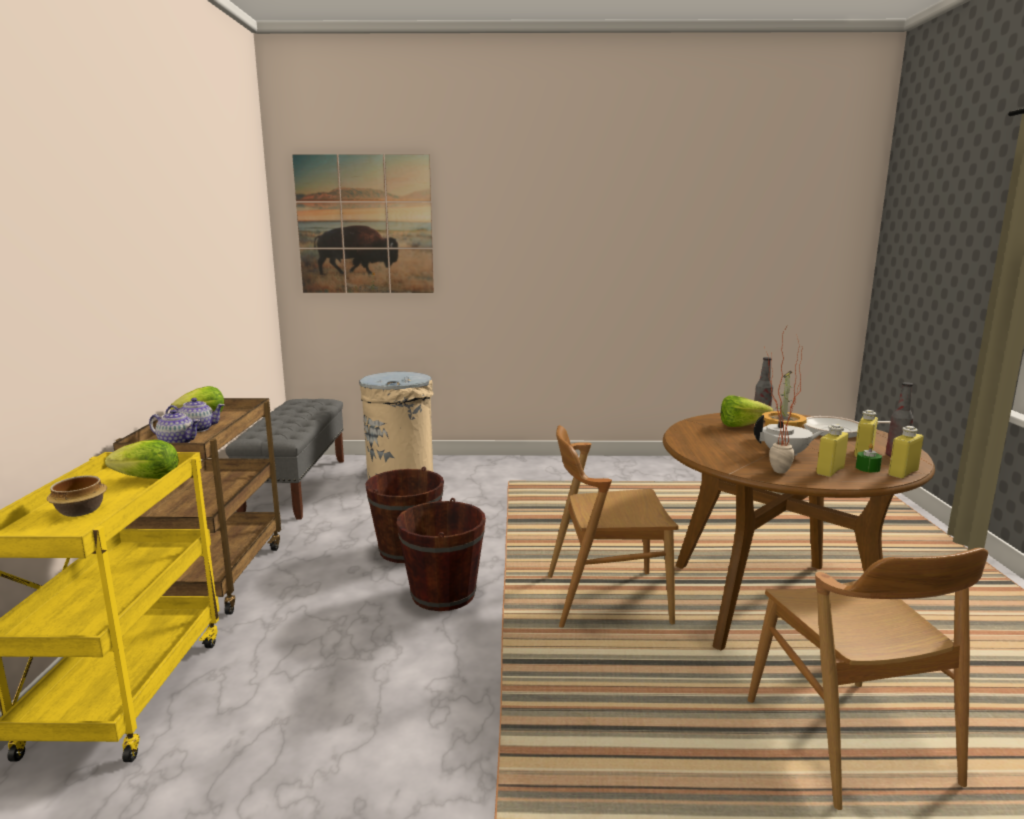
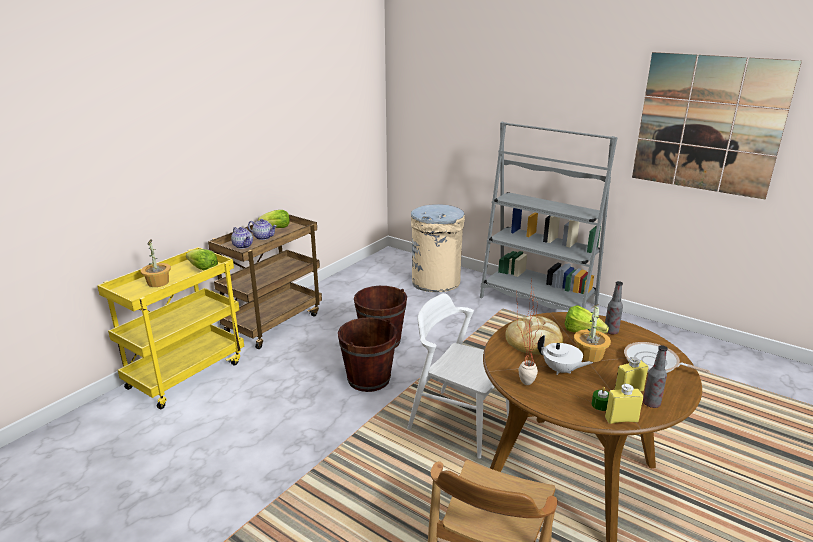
camera: 35 degrees right, 10 degrees up
(82, 511) = (158, 282): bowl -> potted plant
(296, 486) = (366, 273): grey bench -> none
(365, 225) = (443, 89): picture -> picture (708, 124)
(536, 466) = (538, 302): none -> grey bookcase
(606, 598) = (459, 422): brown chair -> white chair
(714, 440) = (534, 339): none -> bread
(830, 471) = (565, 396): yellow bottle -> none

